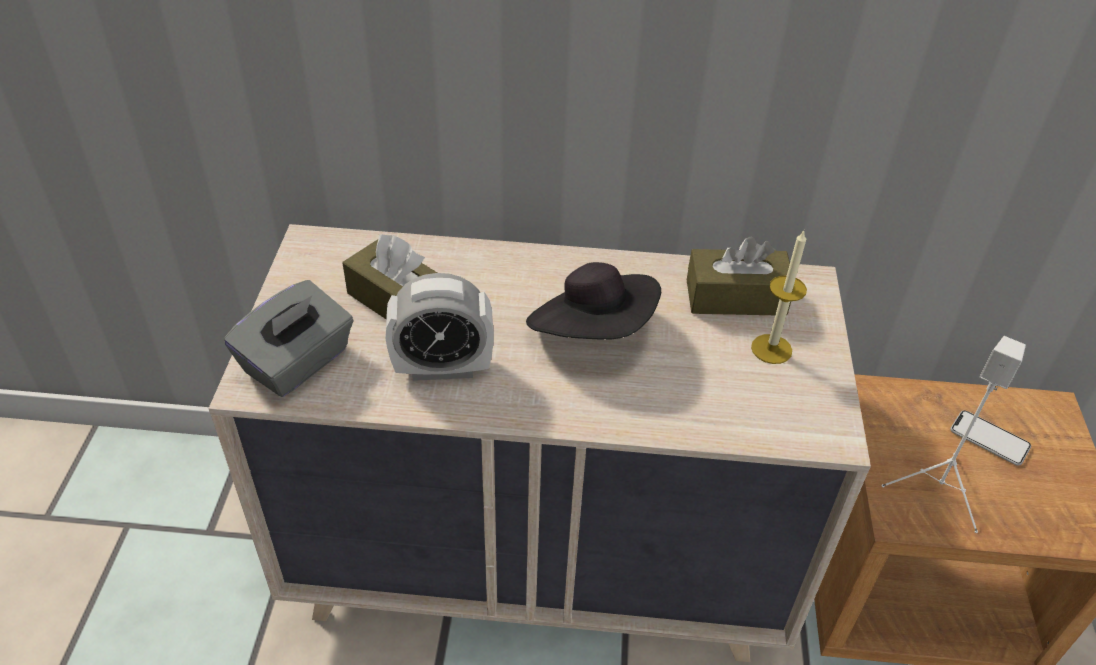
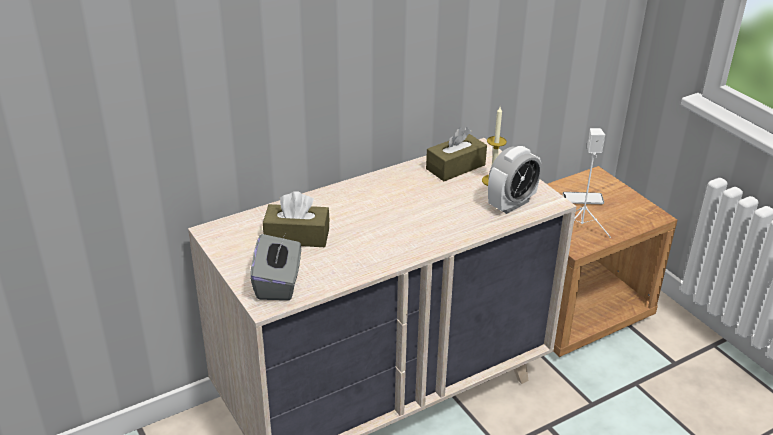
camera: 35 degrees left, 10 degrees down
(442, 368) = (354, 252): alarm clock -> alarm clock (511, 204)
(593, 331) = (407, 207): black hat -> none

